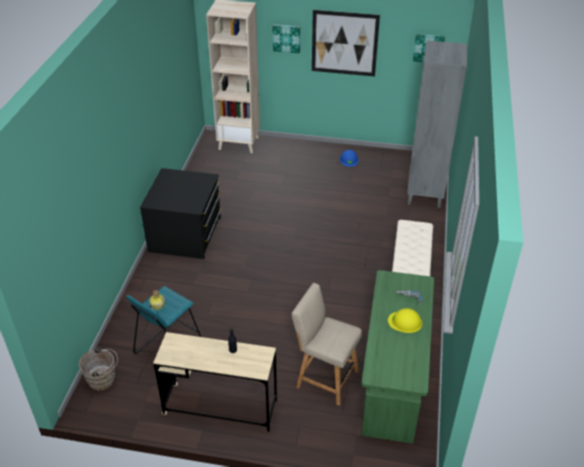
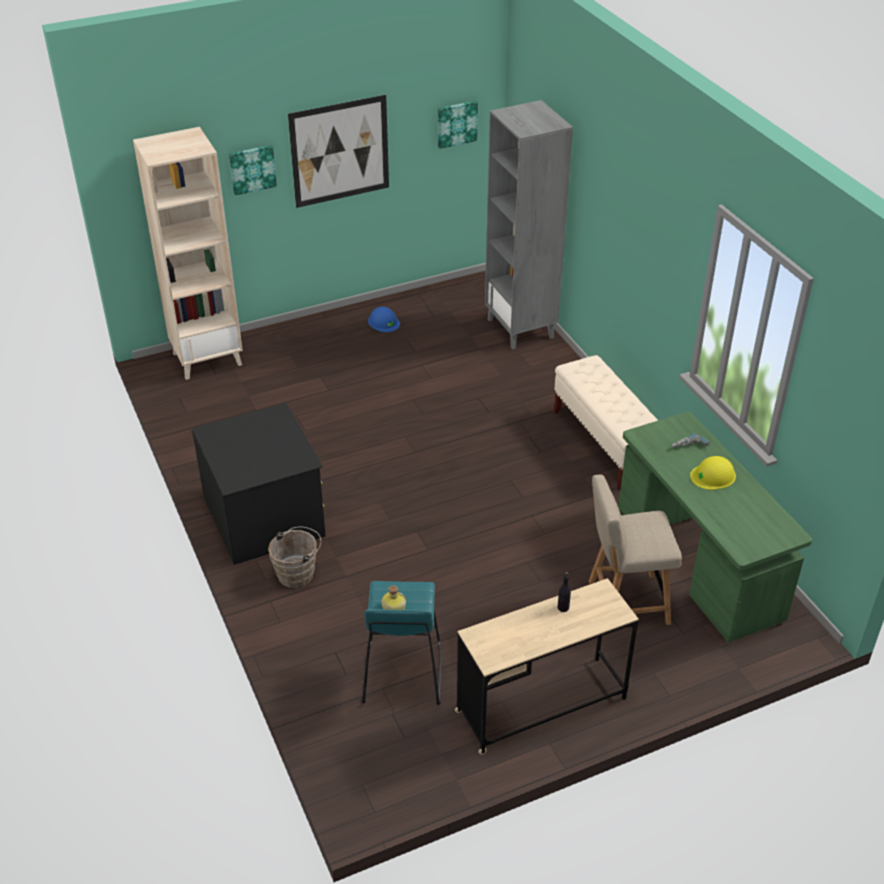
camera: 35 degrees left, 0 degrees up
(103, 380) = (357, 760): brown bucket -> brown bucket (298, 573)

